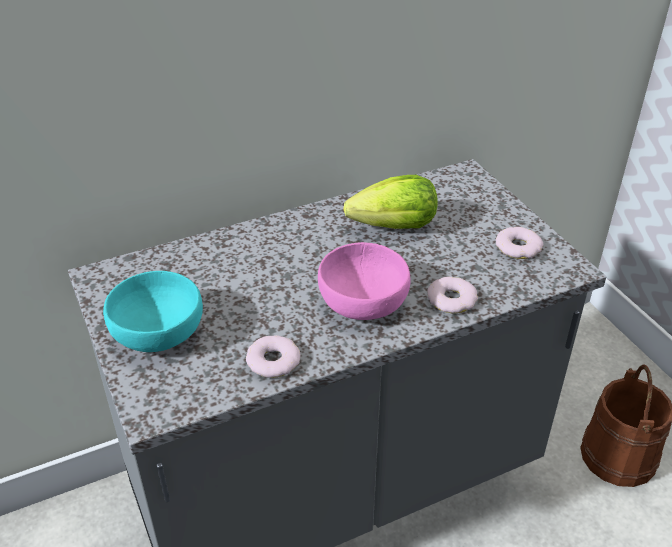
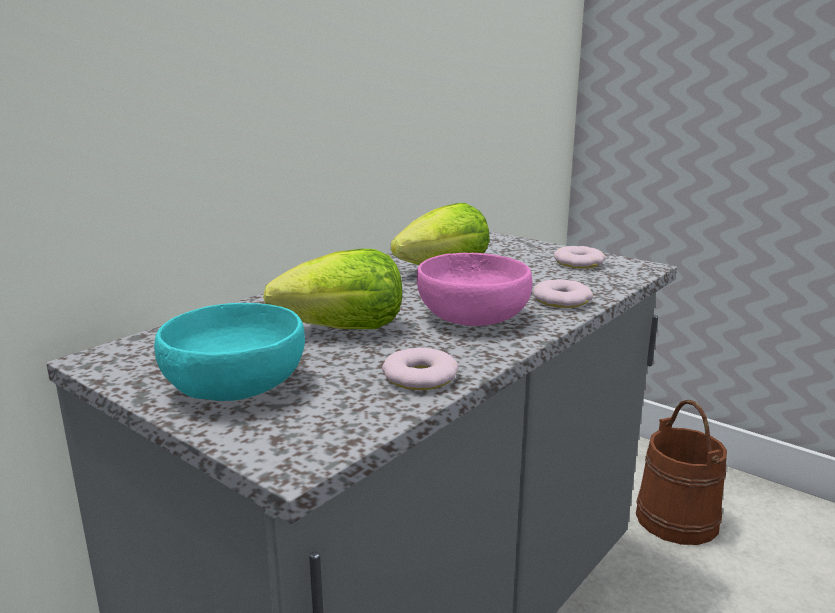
camera: 25 degrees left, 20 degrees down
(262, 290) = (344, 330): none -> lettuce

